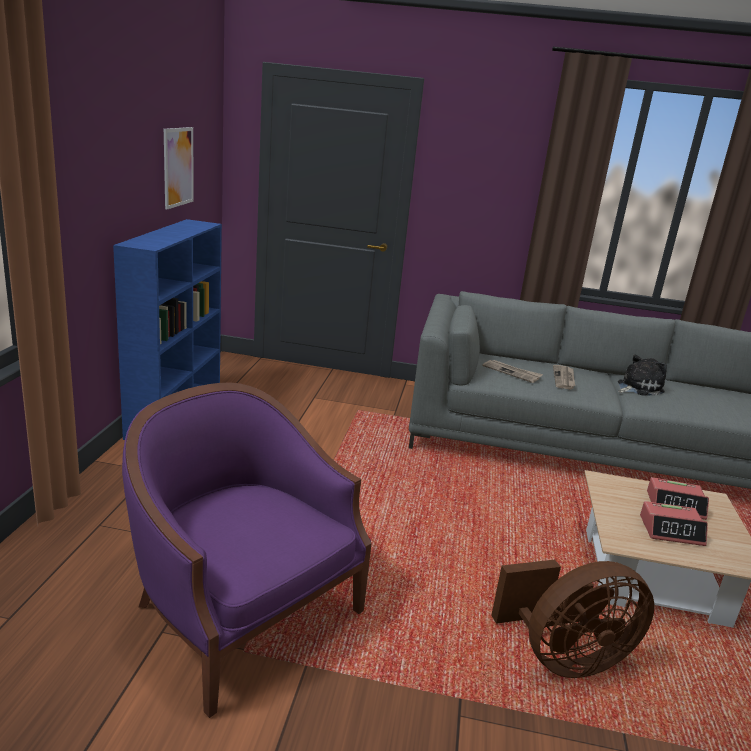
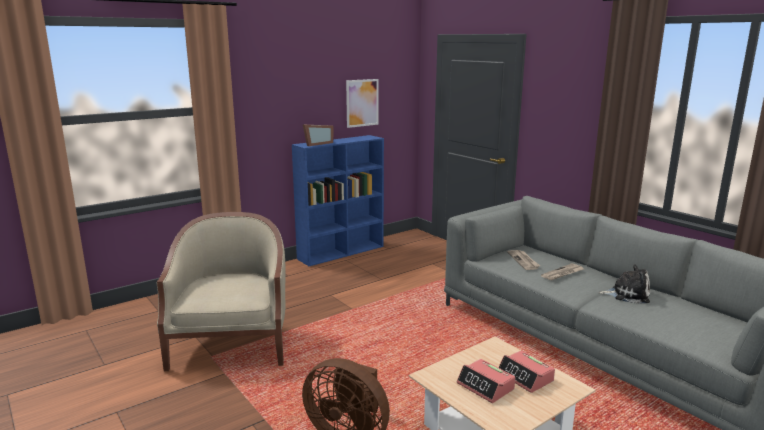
camera: 45 degrees right, 5 degrees down
(155, 241) = (317, 144): none -> picture frame
(242, 614) = (232, 344): purple armchair -> beige armchair

